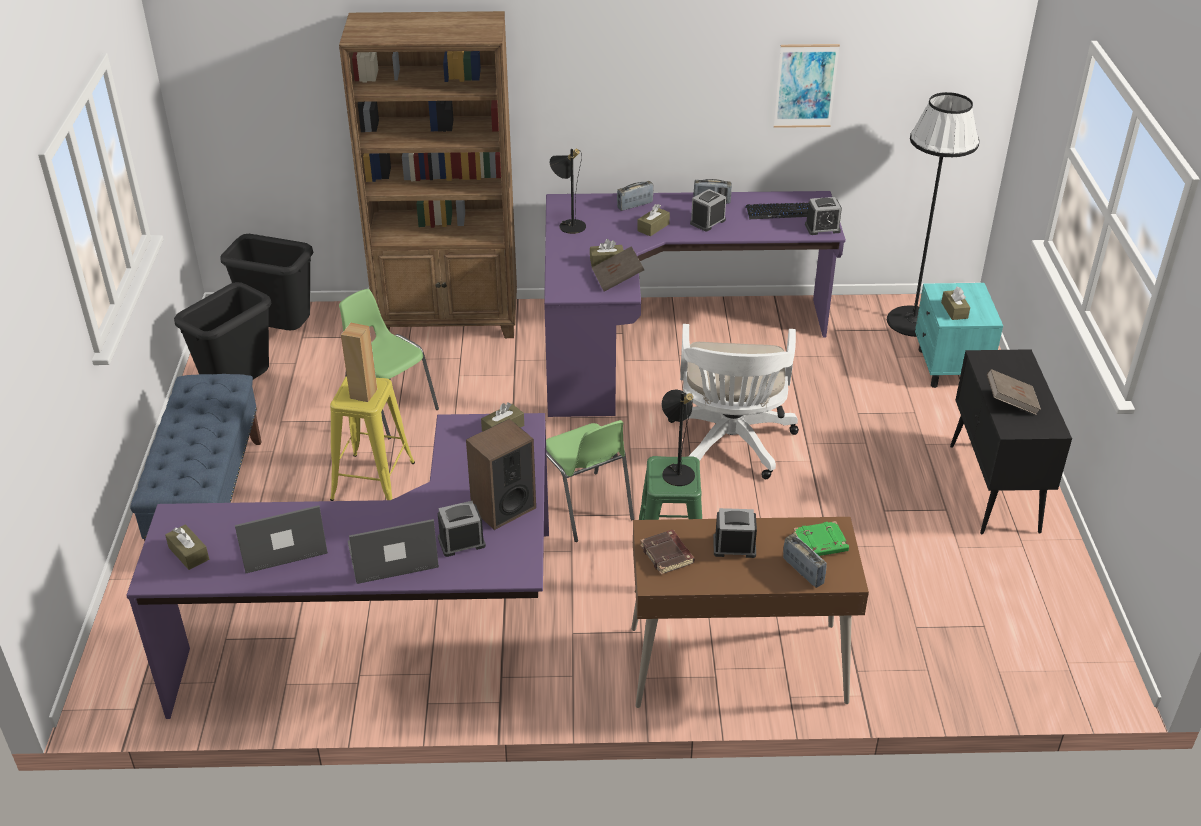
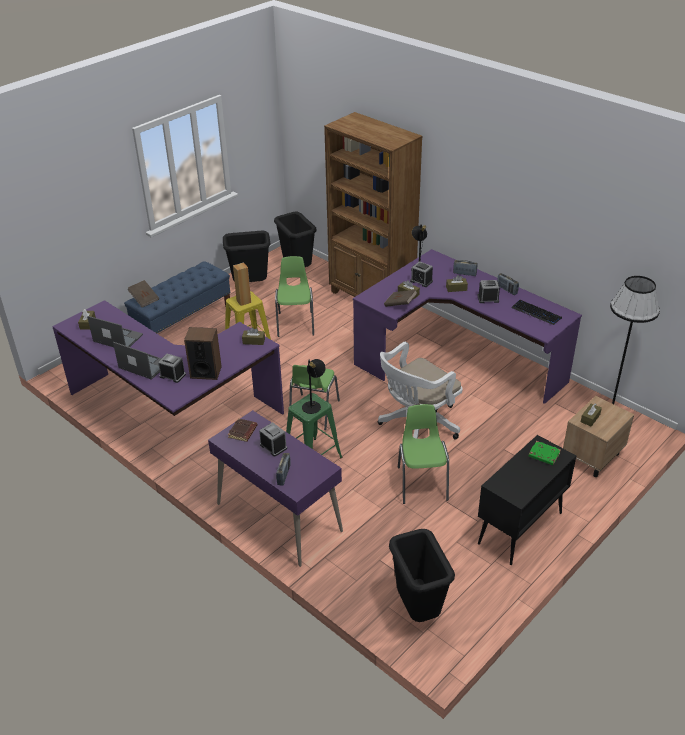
camera: 45 degrees right, 0 degrees up
(737, 666) = (278, 518): brown desk -> purple desk
(805, 86) = (576, 241): picture -> none
(820, 544) = (309, 469): green book -> green book (543, 455)
(822, 228) = (544, 331): alarm clock -> alarm clock (421, 281)
(832, 507) = (422, 483): none -> green chair
(949, 368) = (591, 457): turquoise nightstand -> beige nightstand
(1010, 402) = (517, 472): brown book -> brown book (144, 299)
(1030, 650) = (417, 609): none -> black trash can

